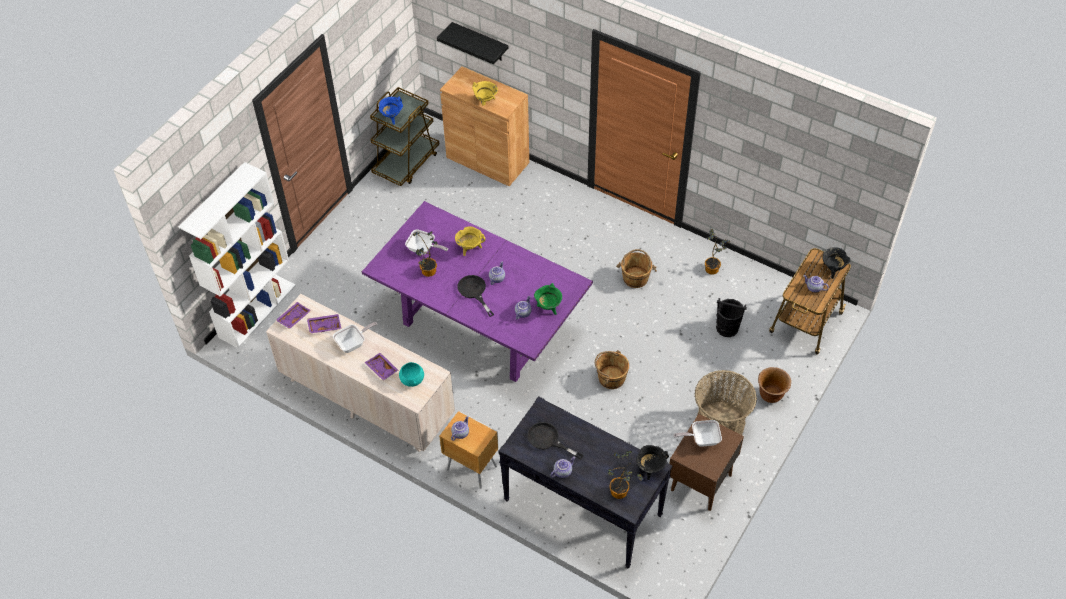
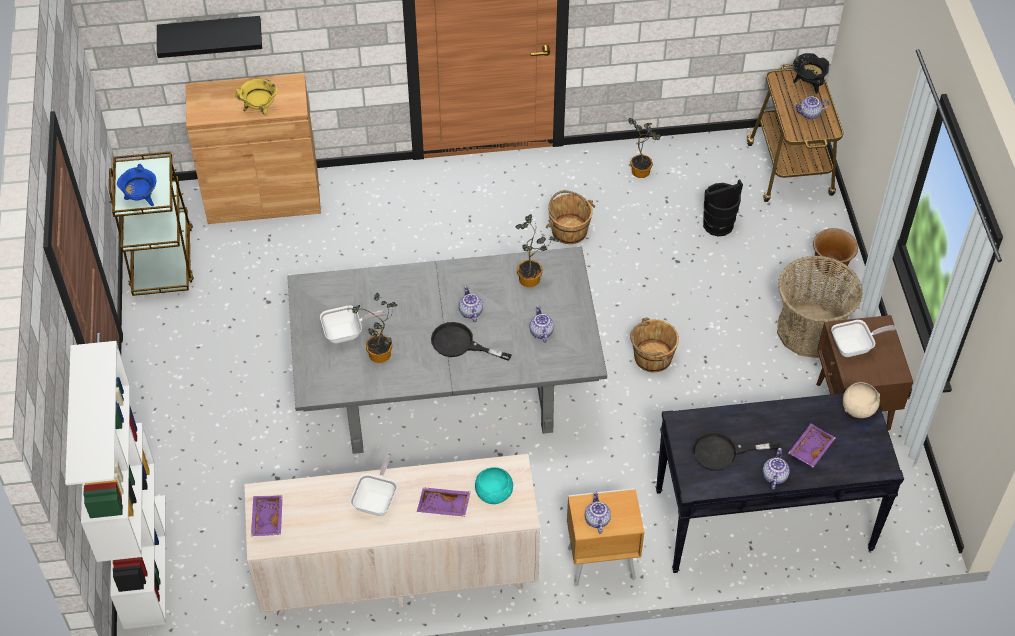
camera: 40 degrees left, 0 degrees up
(324, 326) = (317, 502): purple tray -> purple tray (809, 448)
(470, 248) = (402, 297): yellow cooking pot -> none
(479, 325) = (445, 395): purple dining table -> grey dining table
(548, 307) = (563, 307): green cooking pot -> none
(621, 492) = (856, 454): potted plant -> potted plant (533, 278)
(650, 469) = (858, 408): black cooking pot -> beige bowl
(701, 439) = (855, 347): frying pan -> frying pan turned 150 degrees counterclockwise

